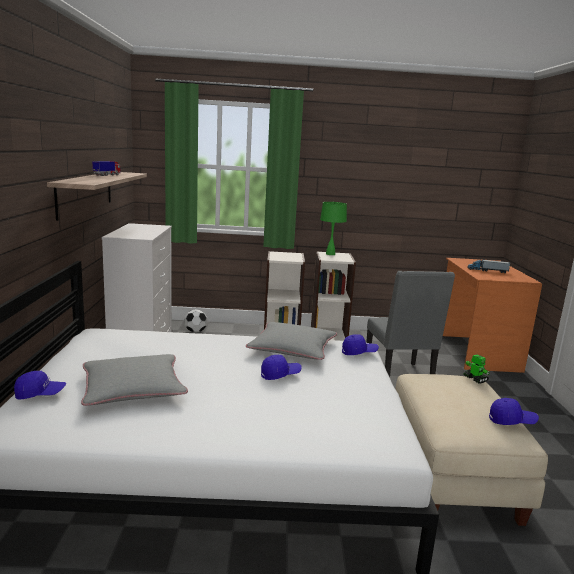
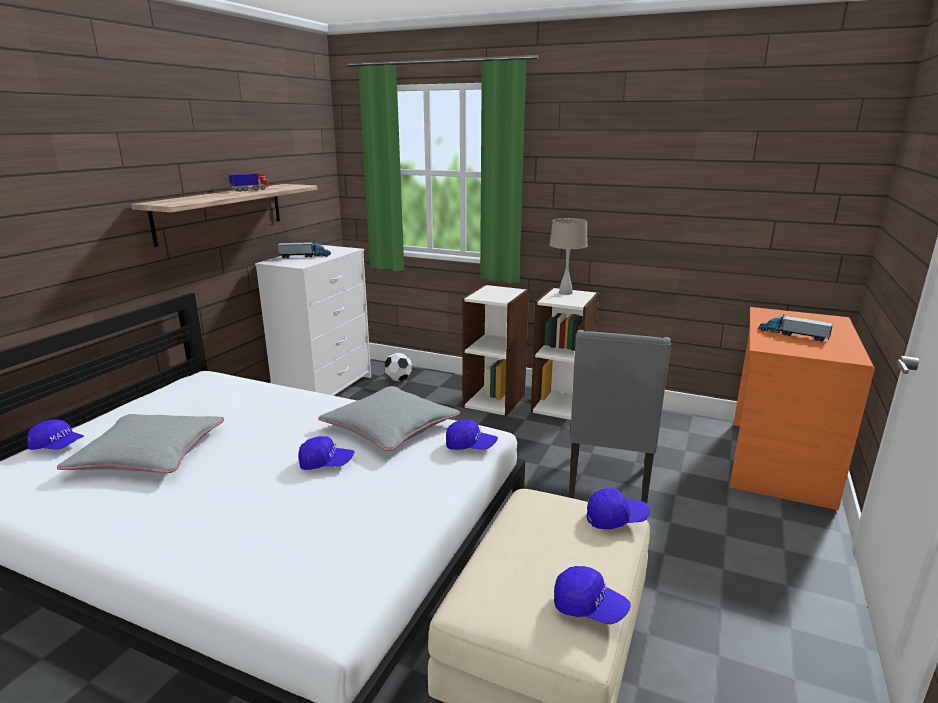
camera: 25 degrees right, 5 degrees up
(135, 231) = (305, 256): none -> toy truck
(330, 254) = (565, 293): green table lamp -> beige table lamp
(475, 379) = (616, 518): toy robot -> blue cap

